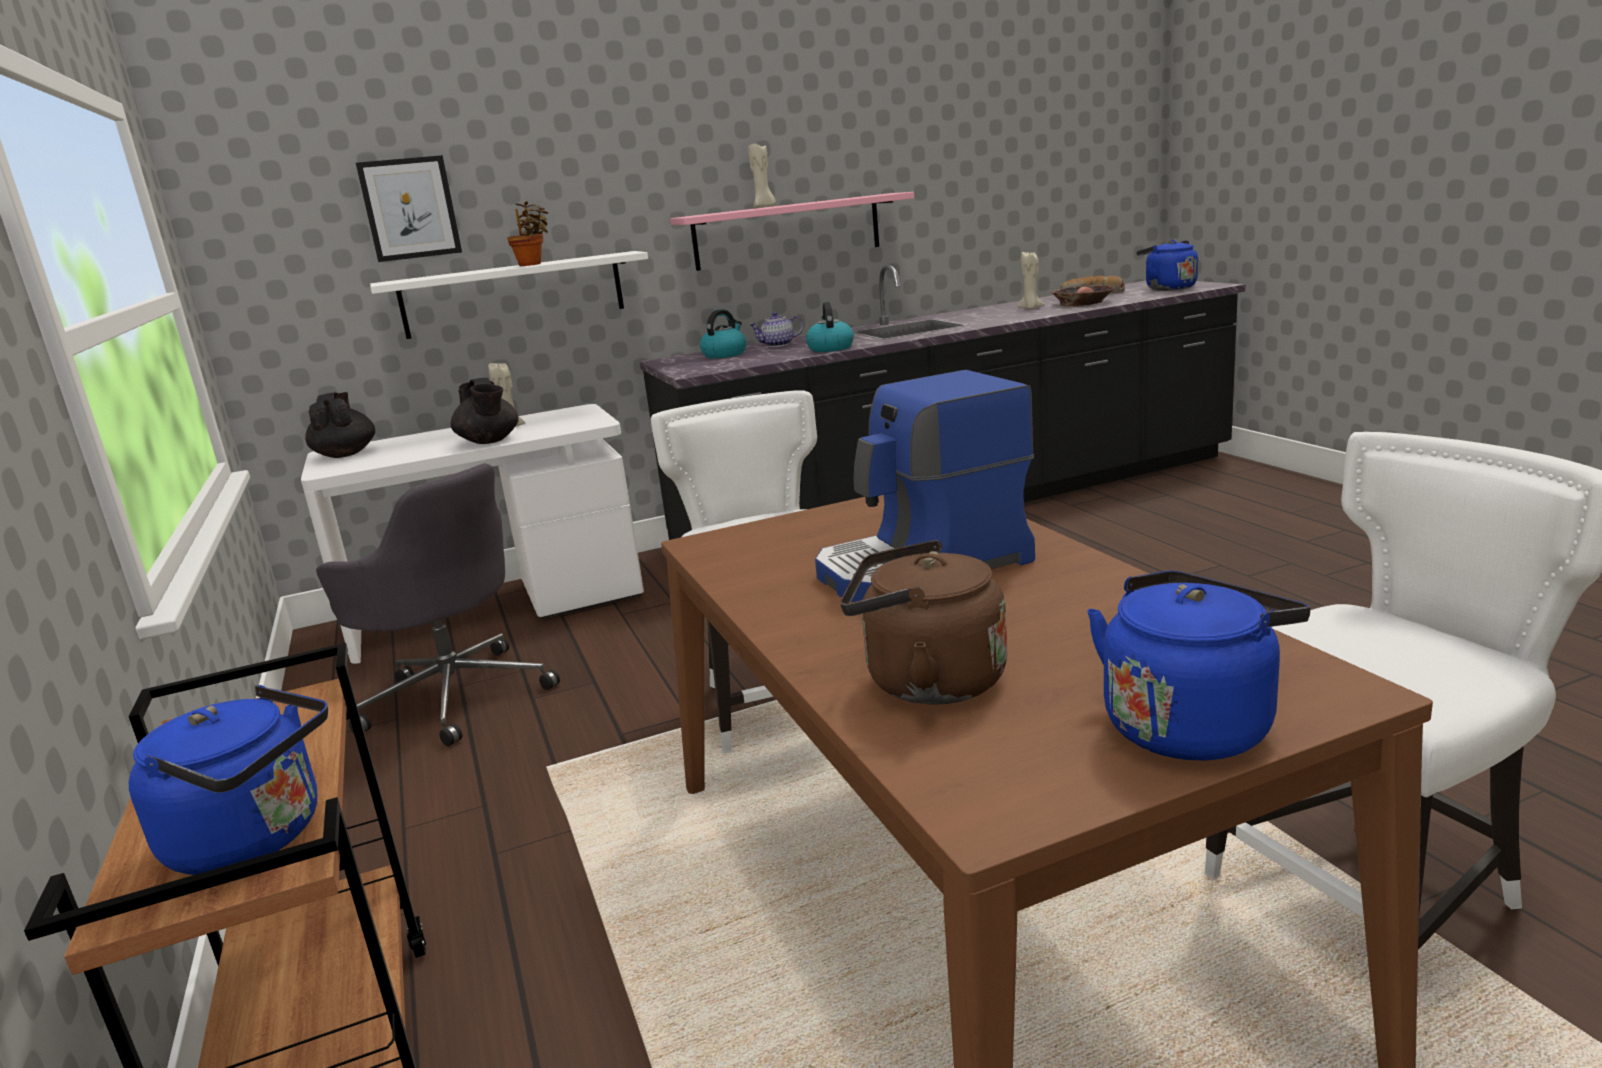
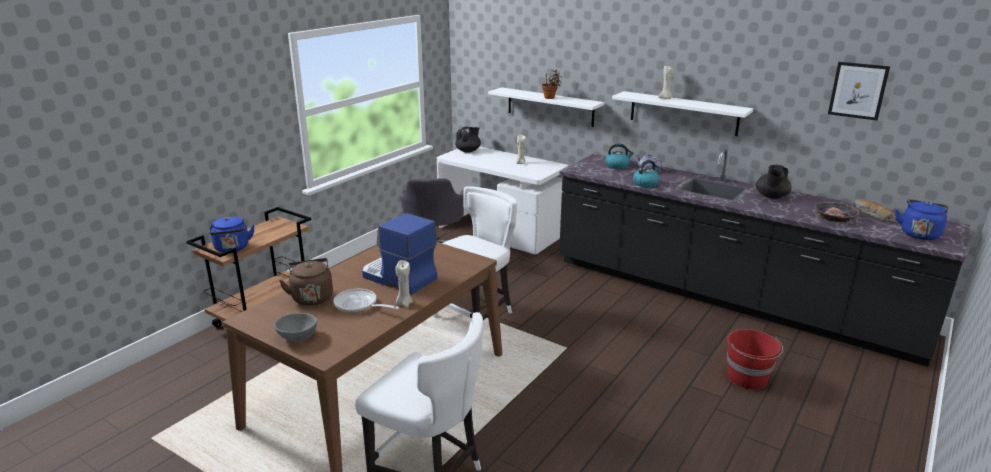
camera: 55 degrees right, 5 degrees up
(410, 208) = (520, 61): picture -> picture (858, 90)
(489, 441) = (498, 167): black teapot -> black teapot (771, 197)
(787, 231) = (683, 113): pink shelf -> white shelf
(1031, 308) = (801, 206): beige candle -> beige candle (404, 303)
(1042, 622) = (359, 305): none -> frying pan
(1183, 540) = (748, 378): none -> red bucket
(1191, 724) = (297, 337): blue kettle -> grey bowl

